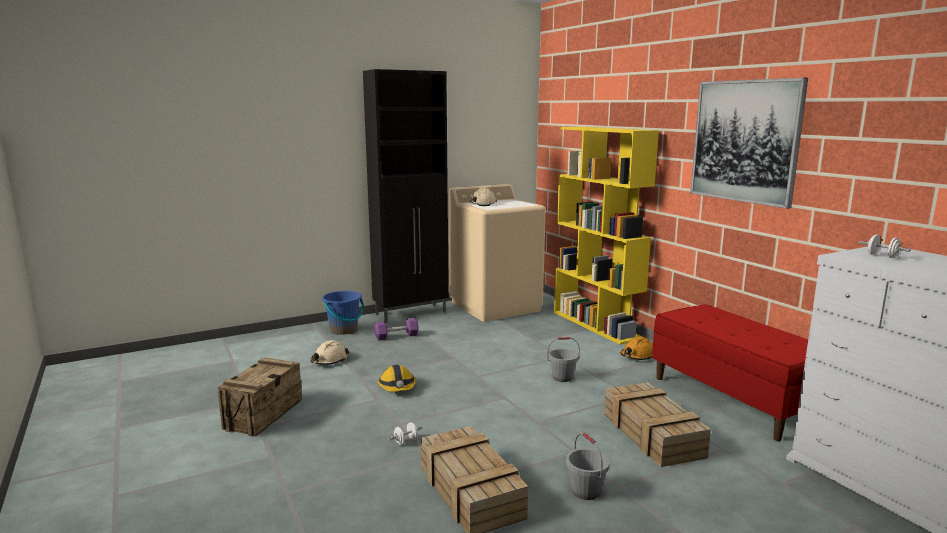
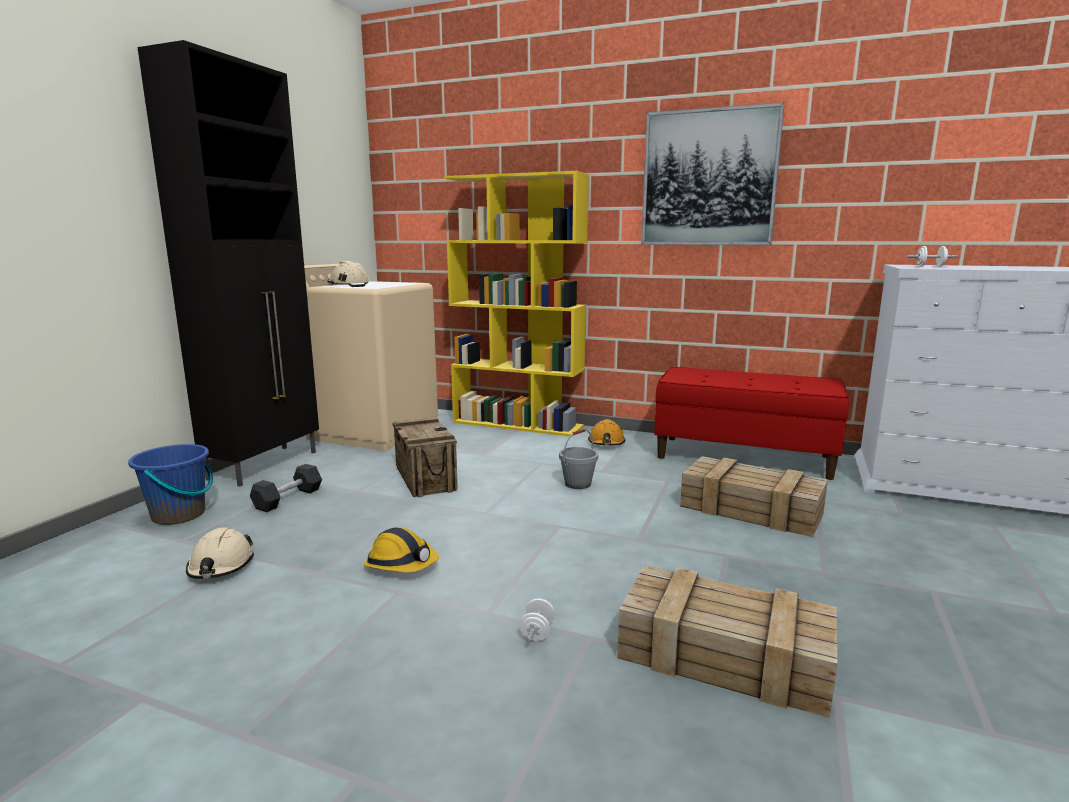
camera: 40 degrees left, 0 degrees up
(263, 414) = (217, 708): crate -> crate (424, 478)
(396, 336) = (288, 499): purple dumbbell -> black dumbbell
(586, 491) = (812, 592): grey bucket -> none

